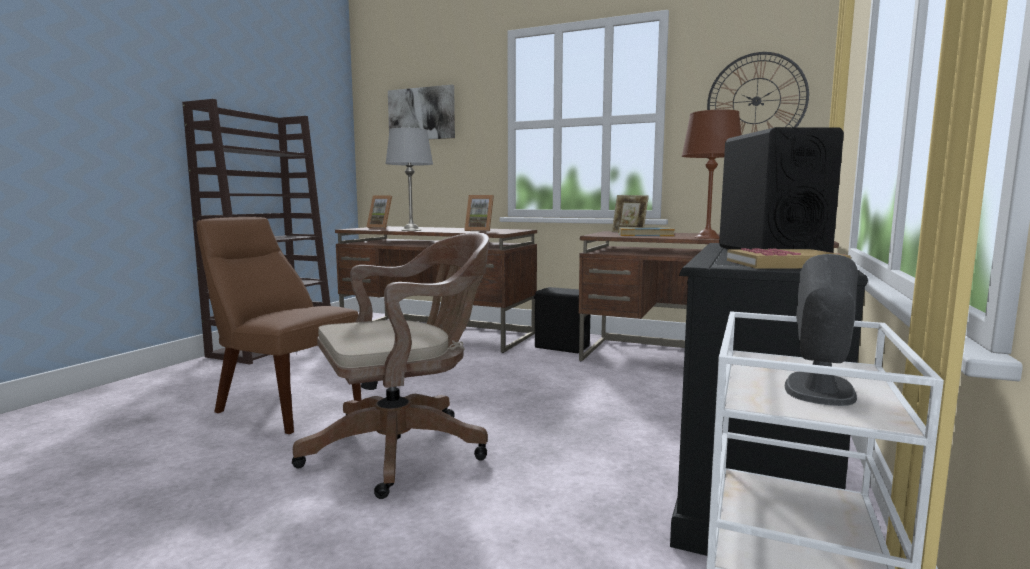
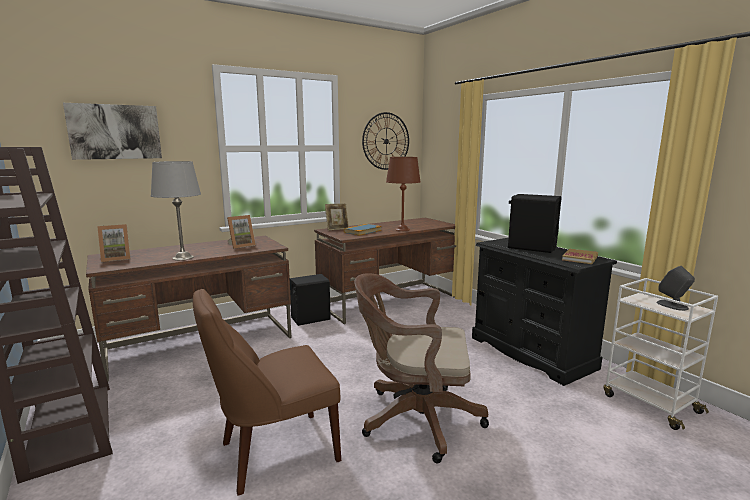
camera: 55 degrees left, 5 degrees up
(405, 448) = (414, 419): brown office chair -> brown office chair turned 90 degrees counterclockwise

